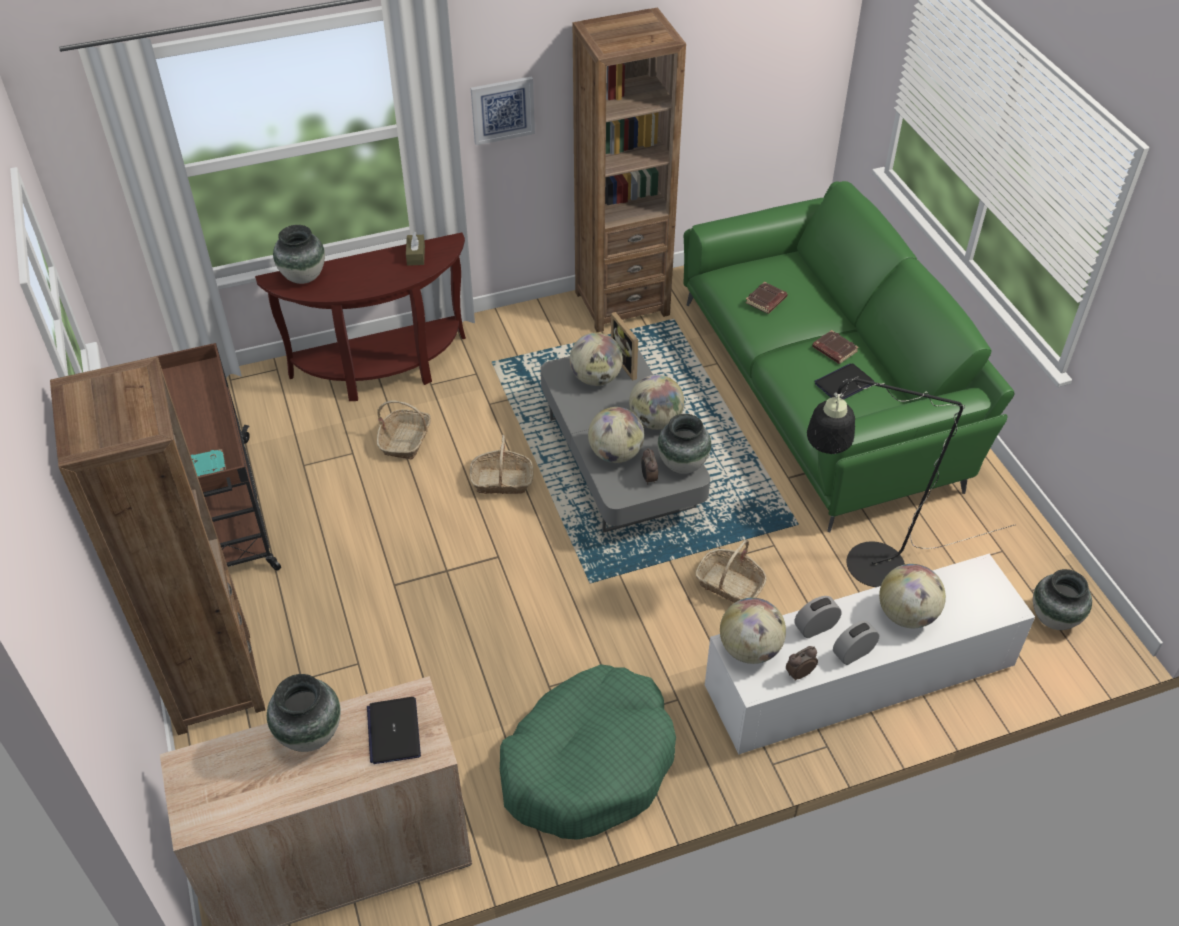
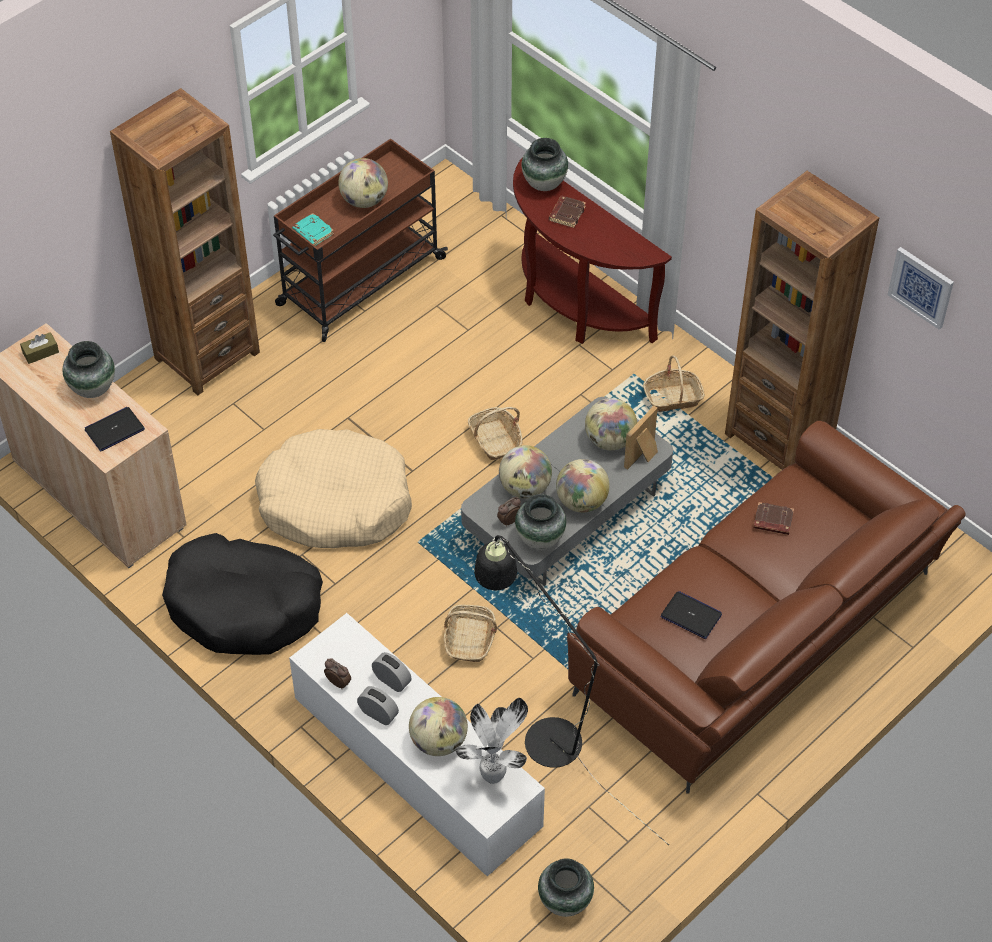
camera: 65 degrees right, 5 degrees up
(405, 440) = (502, 357): basket -> basket (673, 398)
(416, 255) = (619, 240): brown tissue box -> brown tissue box (40, 352)
(498, 634) = (335, 502): none -> beige dog bed
(502, 110) = (743, 192): picture -> picture (921, 287)
(588, 763) = (244, 606): green dog bed -> black dog bed
(750, 649) = (347, 642): globe -> globe (364, 200)
(823, 391) = (758, 638): green sofa -> brown sofa
(833, 350) = (735, 595): brown book -> brown book (566, 213)
(962, 584) = (495, 775): none -> potted plant

